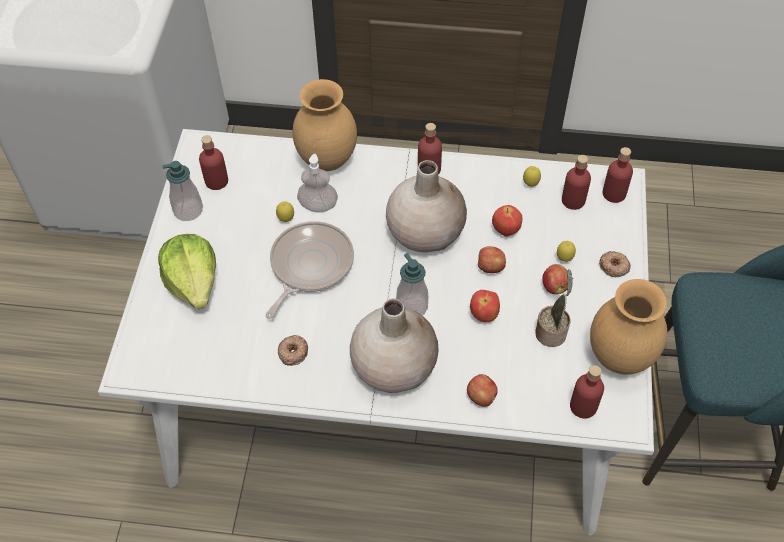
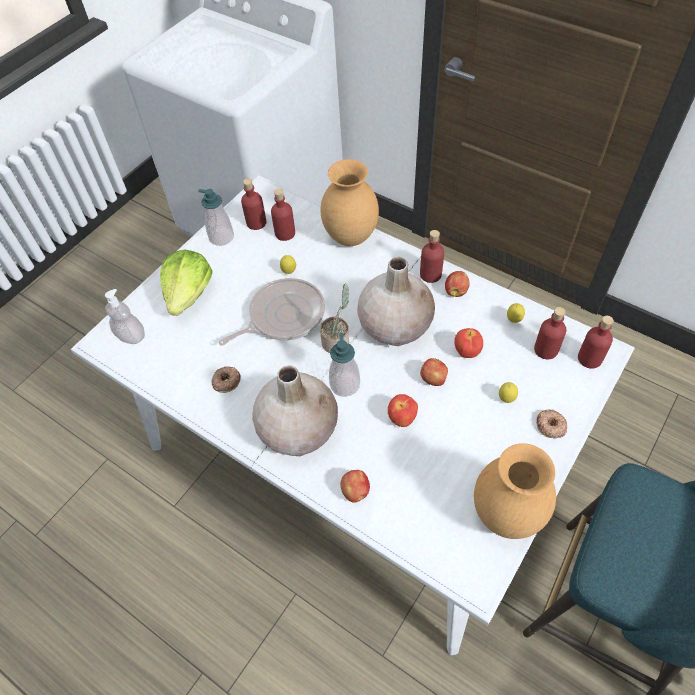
camera: 30 degrees right, 0 degrees up
(318, 205) = (321, 270): soap dispenser -> soap dispenser (131, 336)
(551, 331) = (455, 461): potted plant -> potted plant (337, 341)
(554, 286) = (482, 420): apple -> apple (456, 291)
(583, 406) = (443, 544): red bottle -> red bottle (285, 233)

